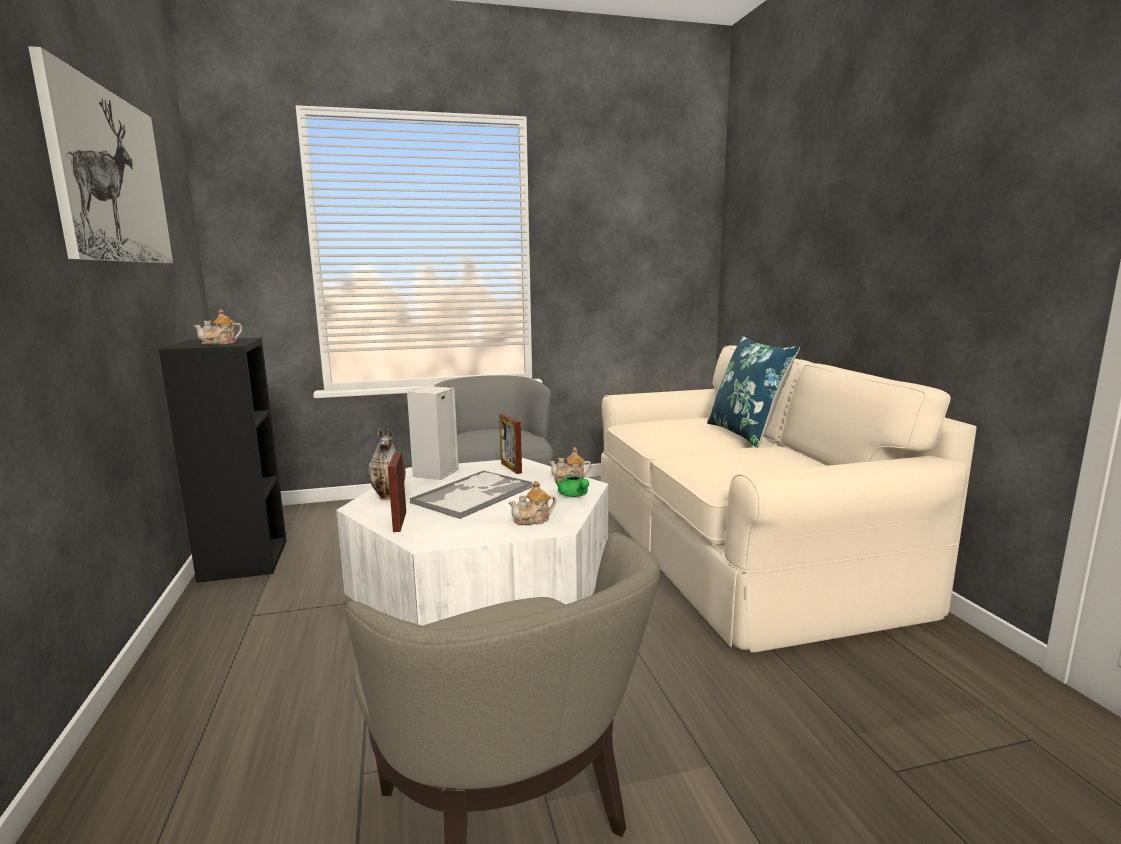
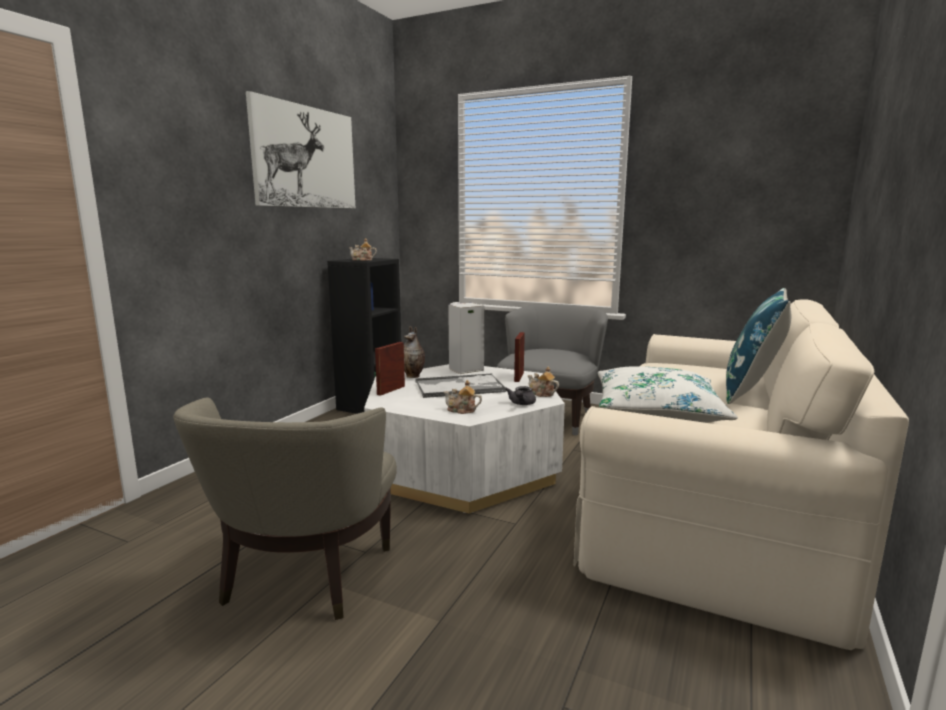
camera: 40 degrees right, 0 degrees up
(574, 495) = (521, 404): green teapot -> grey teapot
(730, 467) = (657, 411): none -> white pillow

